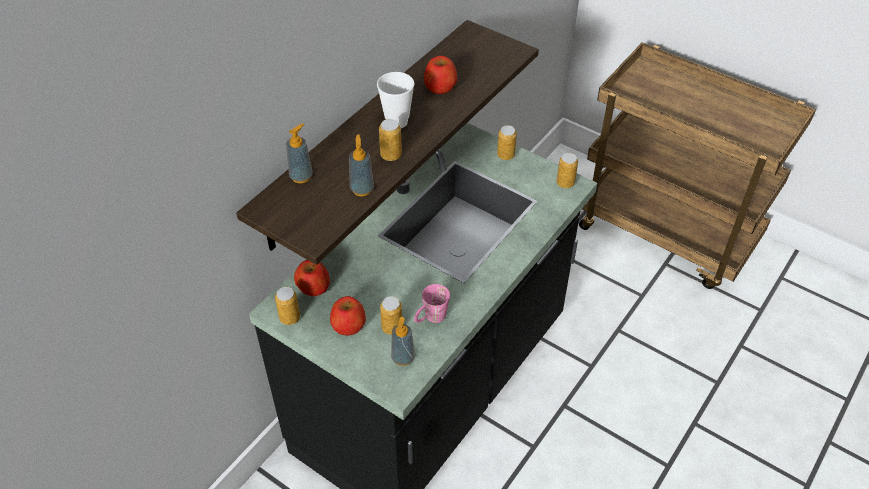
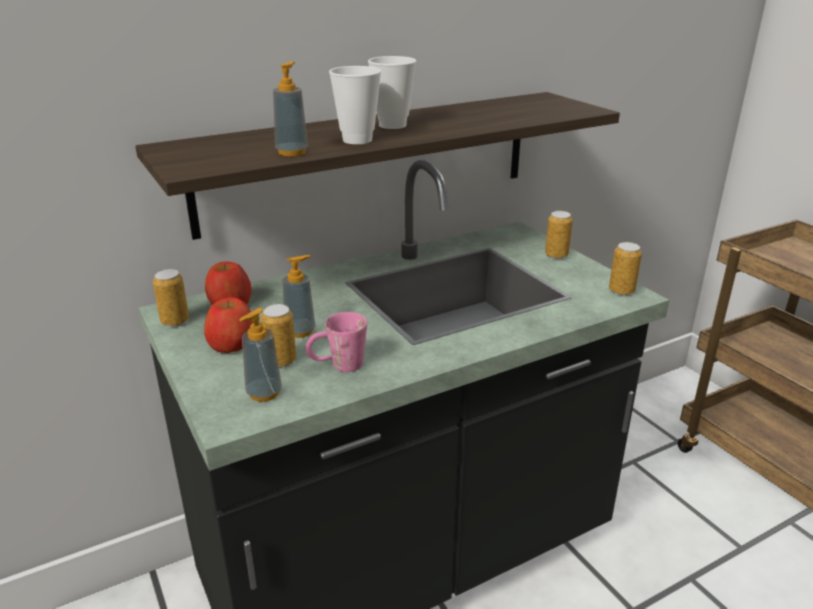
camera: 25 degrees right, 20 degrees down
(301, 176) = (238, 137): soap dispenser -> soap dispenser (300, 331)
(391, 155) = (357, 140): can -> cup
(440, 86) = (470, 115): apple -> none

